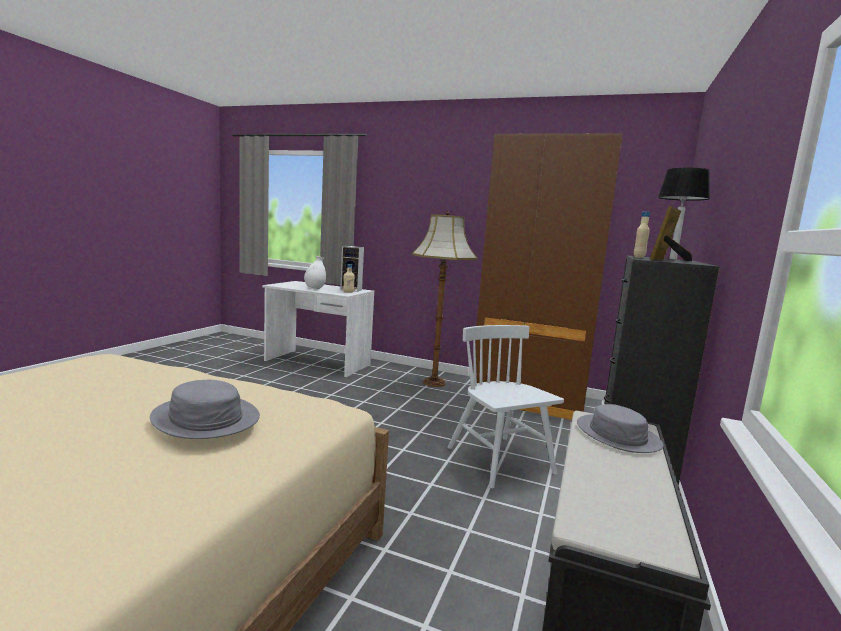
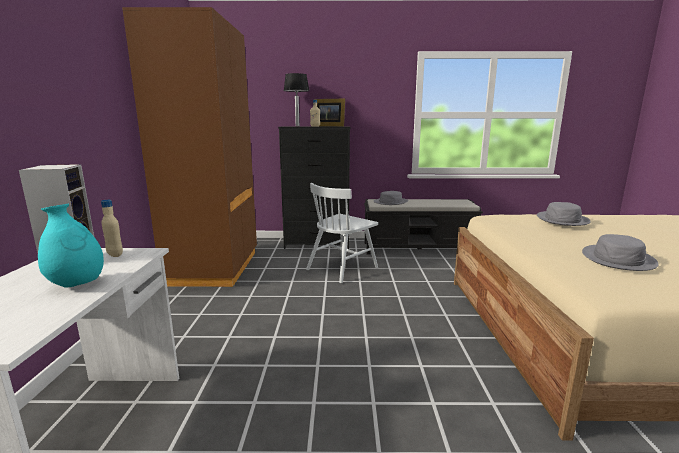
camera: 110 degrees left, 5 degrees up
(94, 382) = (618, 259): none -> grey hat
(314, 289) = (77, 284): white vase -> turquoise vase
(434, 383) = (183, 311): floor lamp -> none

